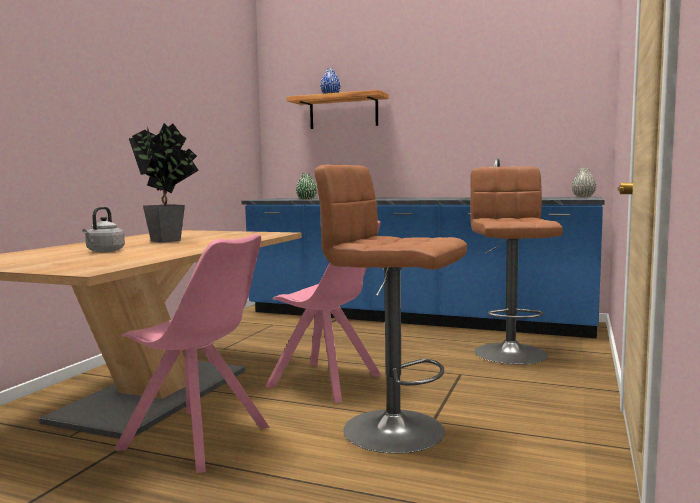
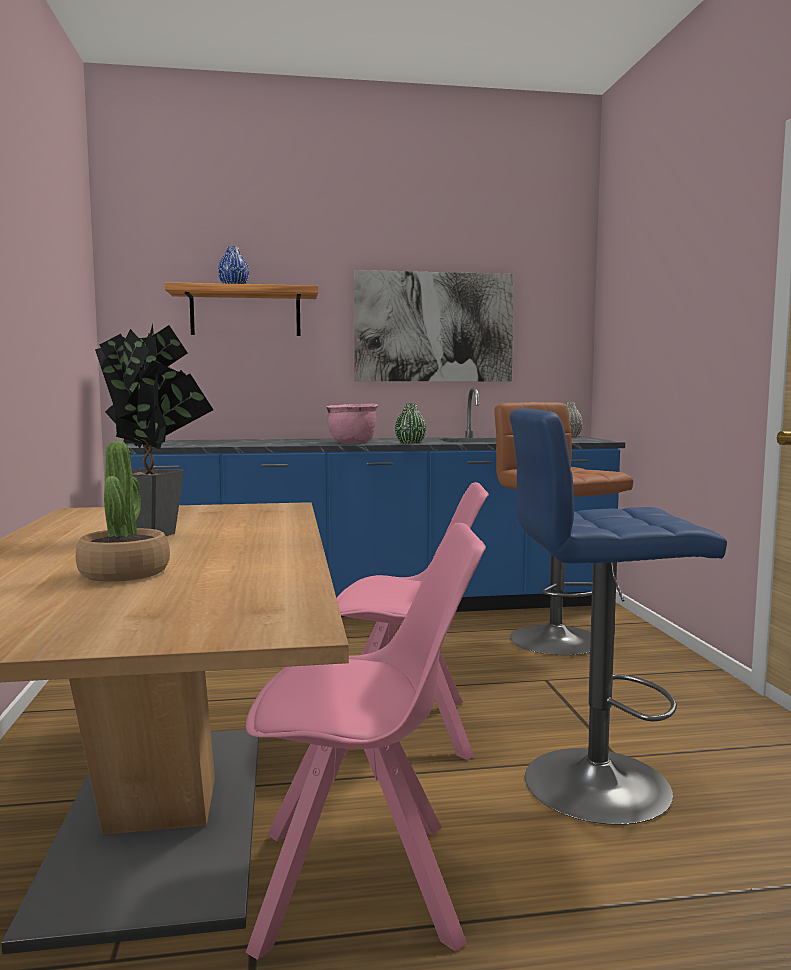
camera: 30 degrees left, 0 degrees up
(104, 251) = (124, 573): grey kettle -> potted plant
(306, 199) = (214, 444): green vase -> green vase (410, 443)
(391, 199) = (352, 443): none -> pink cooking pot
(393, 430) = (594, 784): brown stool -> blue stool
(474, 113) = (434, 327): none -> picture

